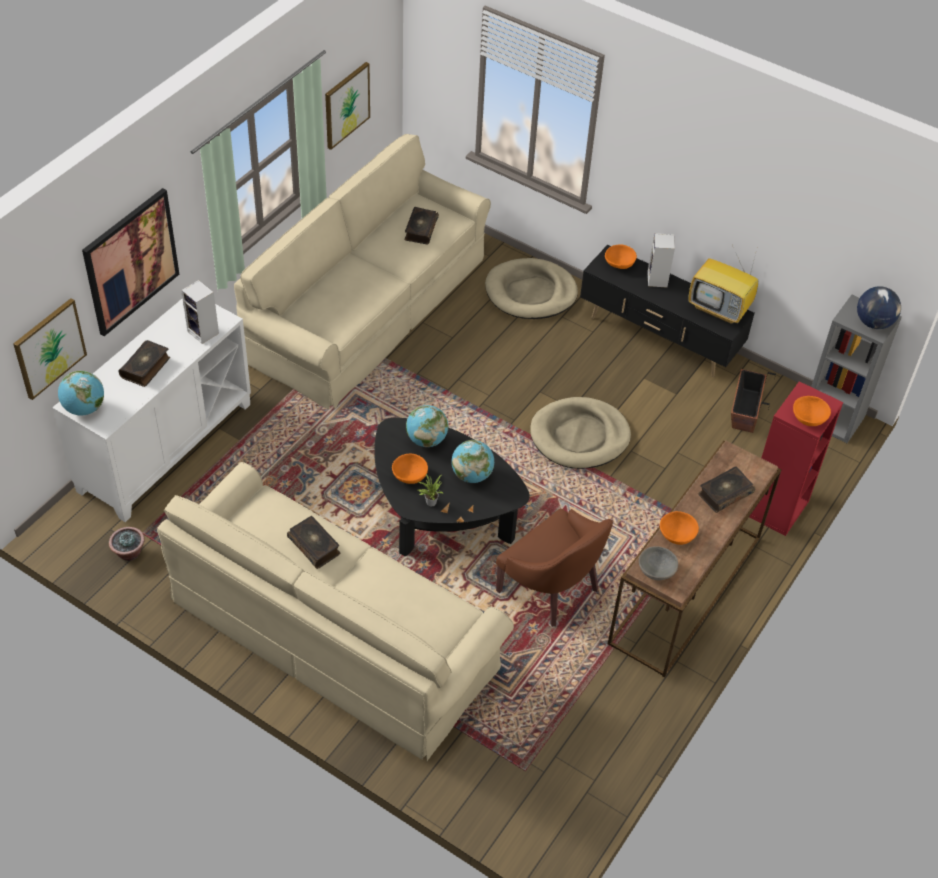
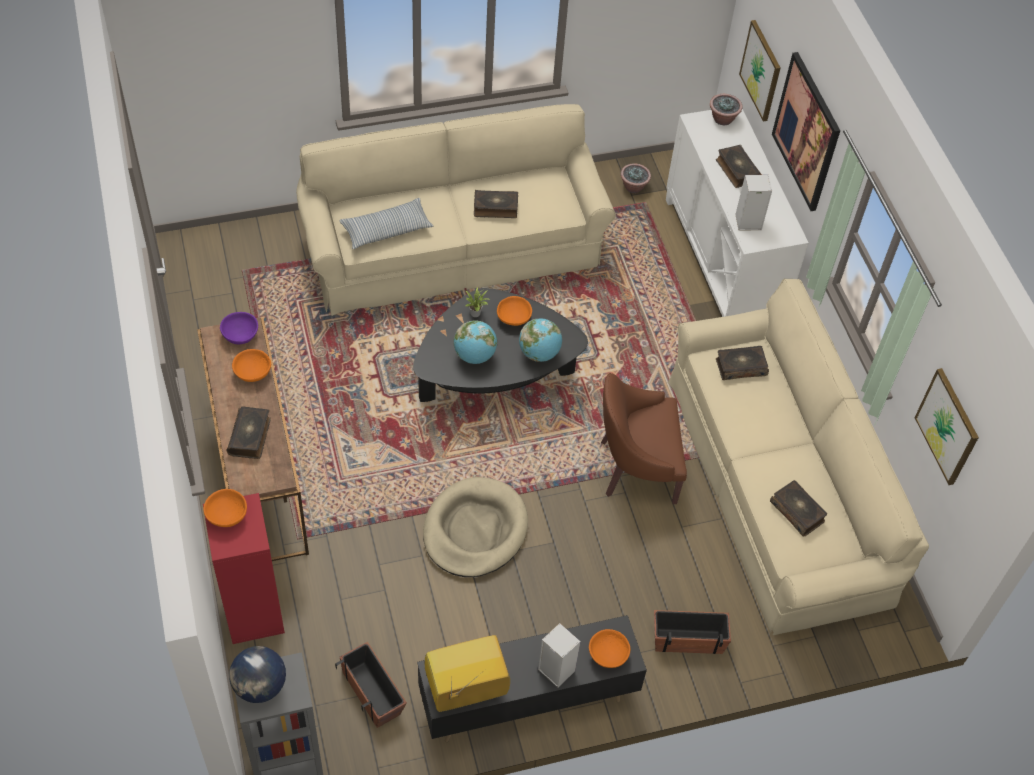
camera: 130 degrees right, 5 degrees up
(84, 408) = (722, 119): globe -> potted plant
(326, 311) = (740, 367): none -> book
(419, 604) = (386, 230): none -> pillow
(530, 292) = (688, 639): beige dog bed -> planter
(552, 588) = (353, 391): brown armchair -> brown armchair (636, 467)
(657, 570) = (240, 335): grey bowl -> purple bowl

